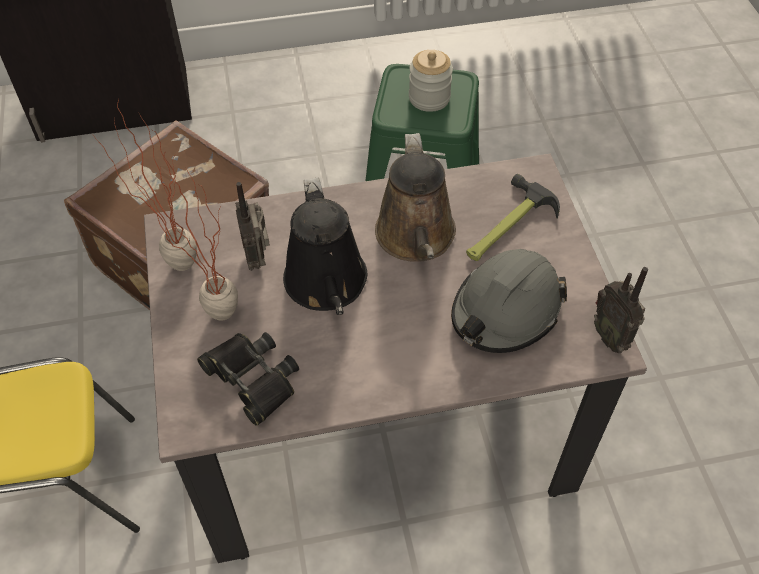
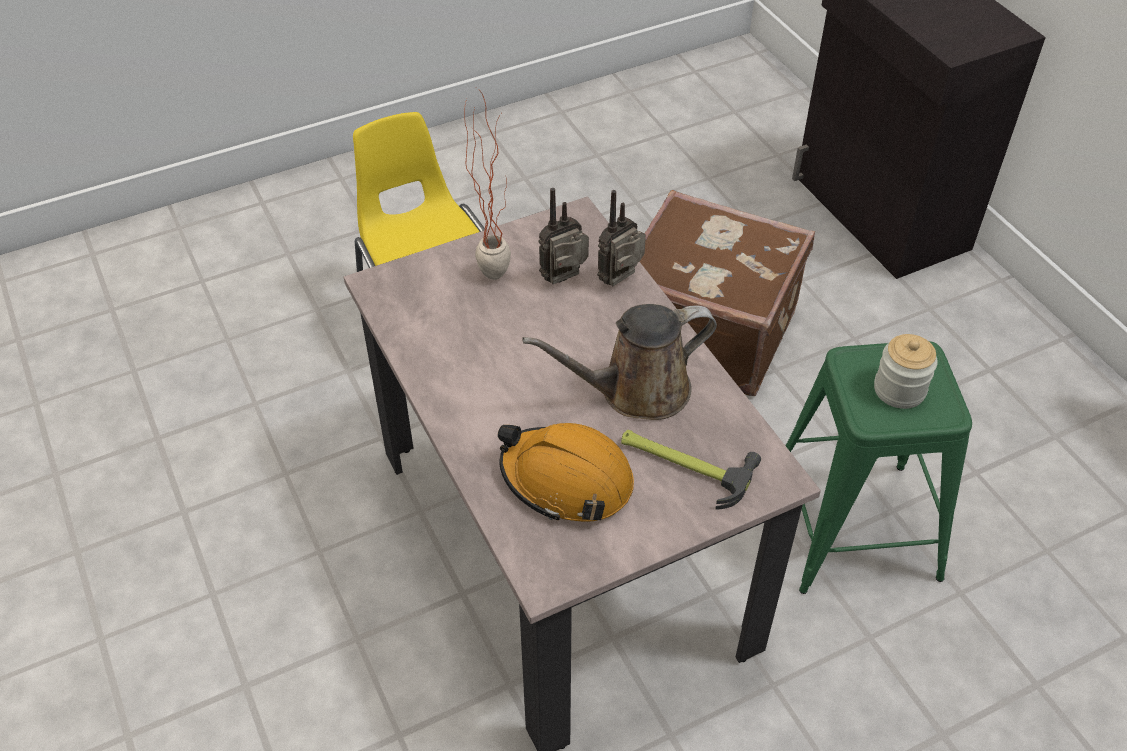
camera: 75 degrees right, 5 degrees down
(172, 264) = (537, 228): potted plant -> none
(252, 379) = (431, 311): black binoculars -> none
(327, 285) = (550, 336): black watering can -> none
(505, 310) = (566, 480): grey hard hat -> orange hard hat
(611, 337) = (561, 579): radio -> radio (621, 281)

